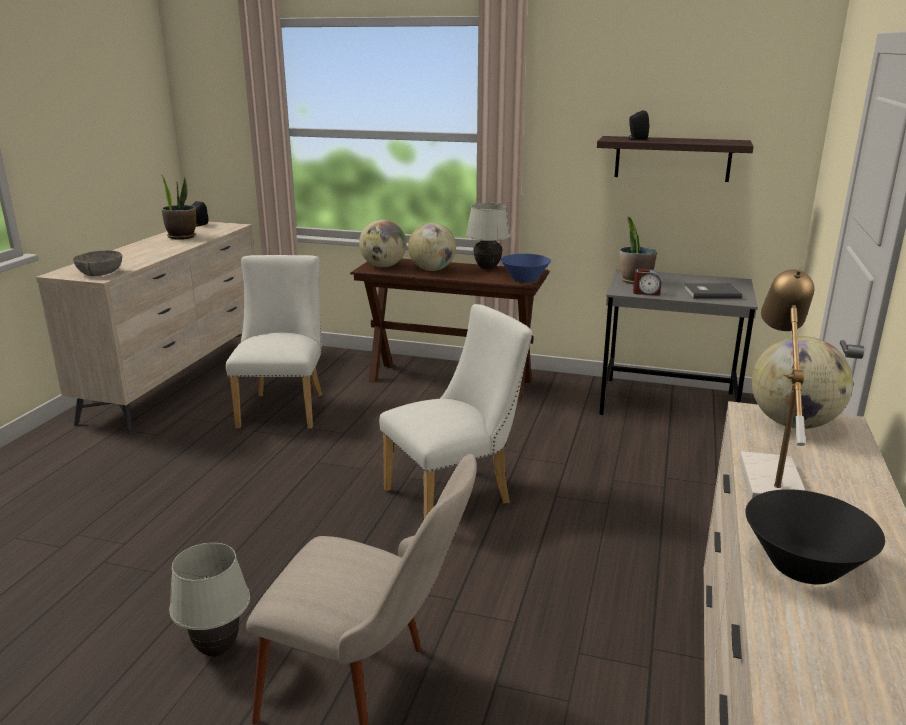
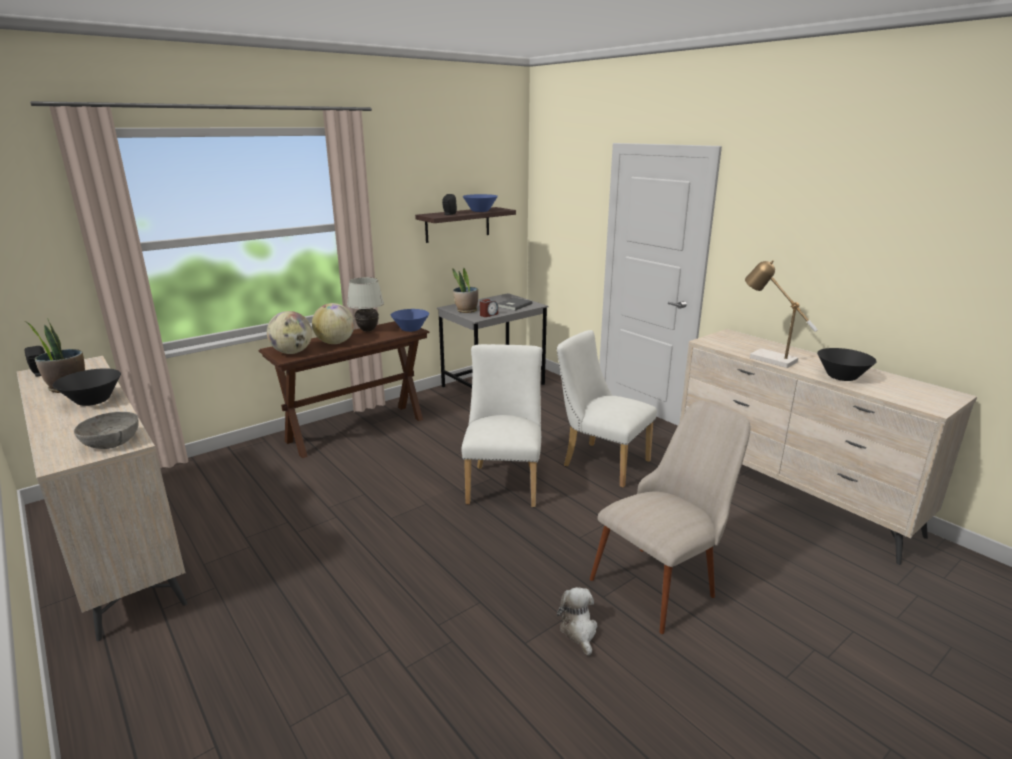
camera: 55 degrees left, 0 degrees up
(165, 248) = (93, 401): none -> black bowl
(217, 650) = (579, 631): white table lamp -> plush toy
(284, 408) = (280, 506): white chair -> white chair (600, 462)
(695, 141) = (480, 211): none -> blue bowl
(793, 424) = (723, 339): globe -> none

